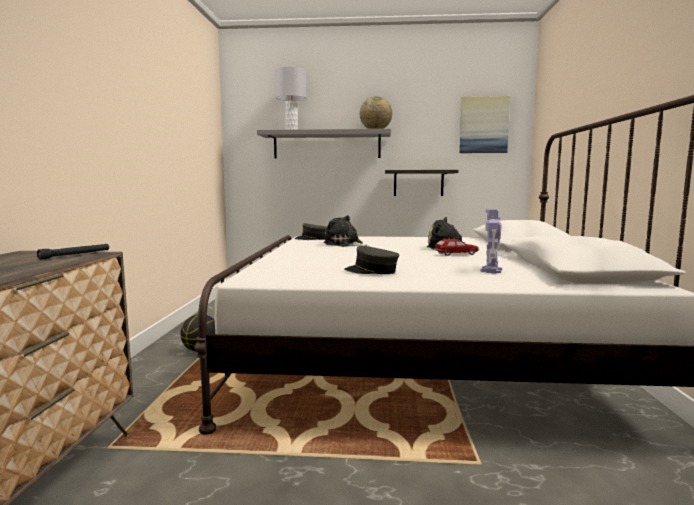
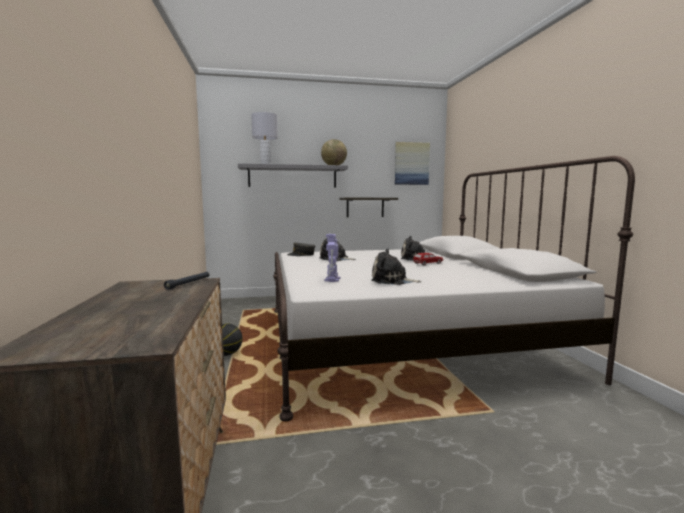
camera: 15 degrees left, 0 degrees up
(372, 271) = (392, 281): grey cap -> plush toy
(491, 270) = (470, 275): toy robot -> toy robot (332, 279)

